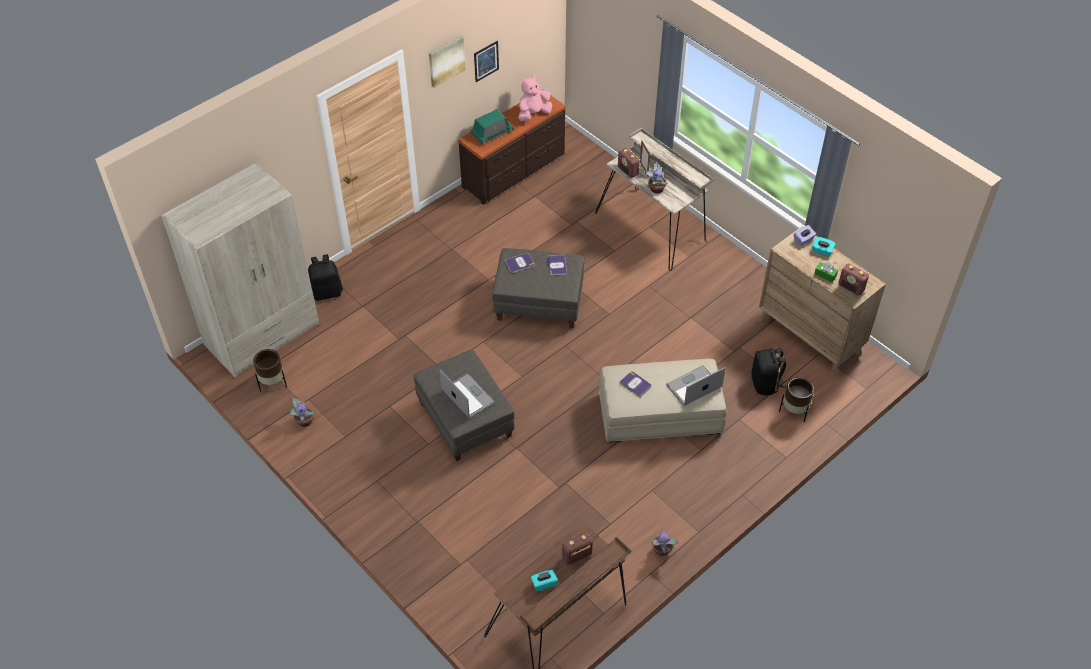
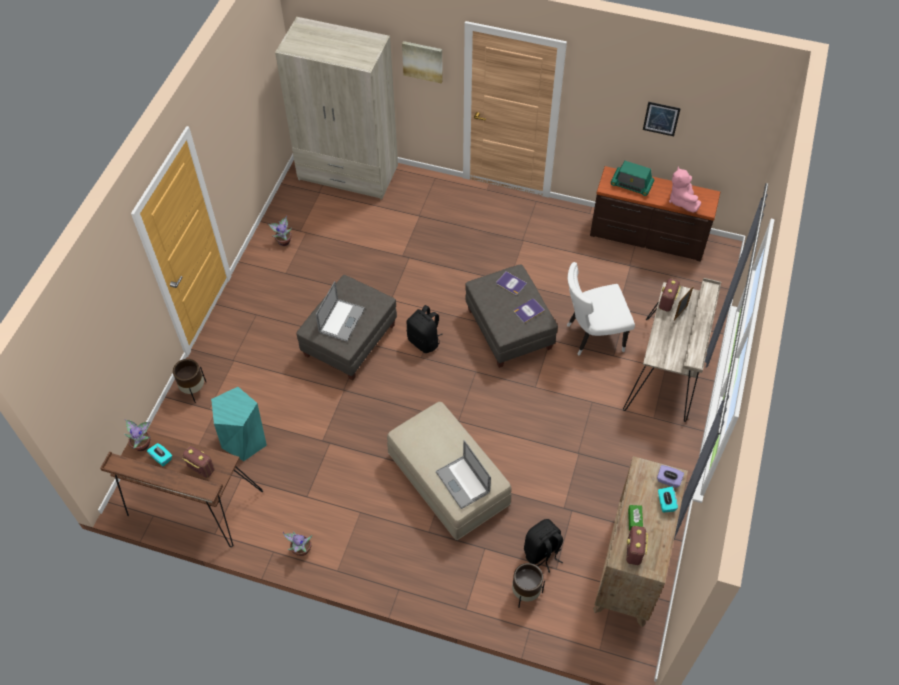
camera: 60 degrees right, 5 degrees up
(273, 383) = (307, 204): brown planter -> brown planter (193, 390)
(327, 292) = (417, 187): black backpack -> black backpack (424, 341)
(446, 61) = (613, 86): picture -> picture (423, 61)
(516, 549) = (244, 440): none -> turquoise stool
(533, 114) = (681, 200): pink plush toy -> pink plush toy turned 120 degrees counterclockwise
(585, 254) = (592, 336): none -> white chair
(635, 384) = (434, 434): book -> none
(655, 189) = (662, 334): potted plant -> potted plant (142, 444)
(694, 386) = (462, 482): laptop -> laptop turned 150 degrees counterclockwise

